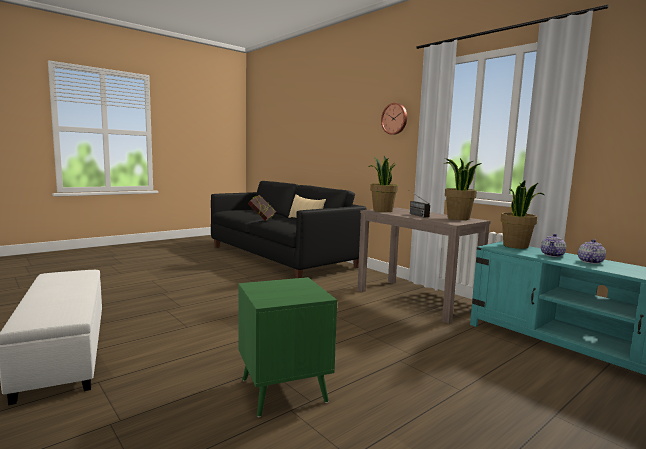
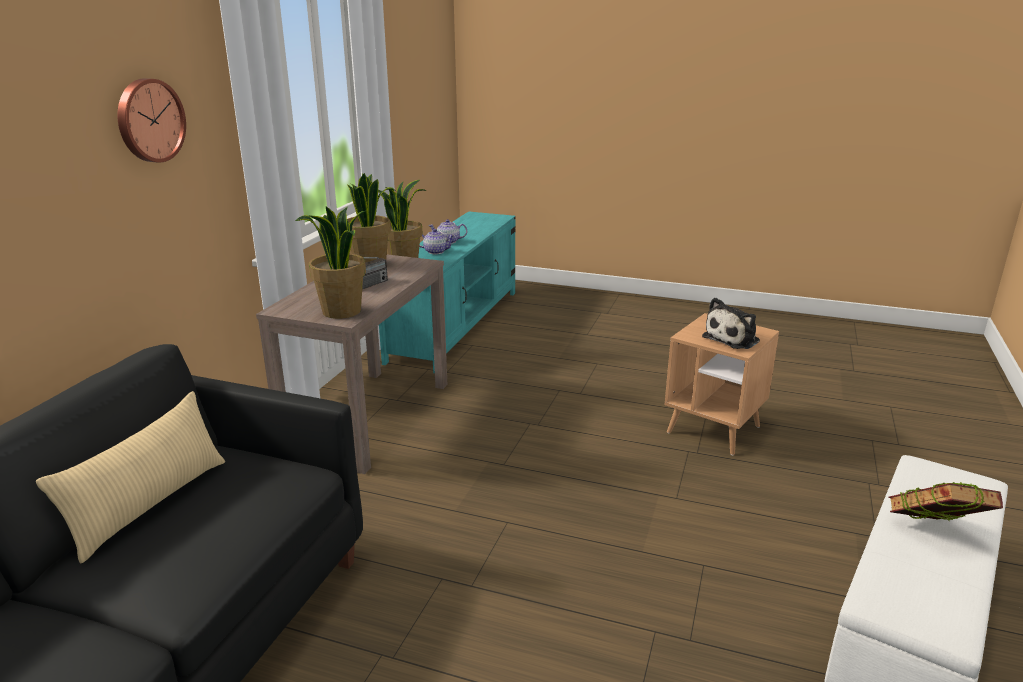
camera: 120 degrees left, 15 degrees up
(262, 219) = (182, 590): book -> book (934, 535)
(272, 289) = (733, 339): none -> plush toy
(283, 390) = (713, 429): green side table -> brown side table

